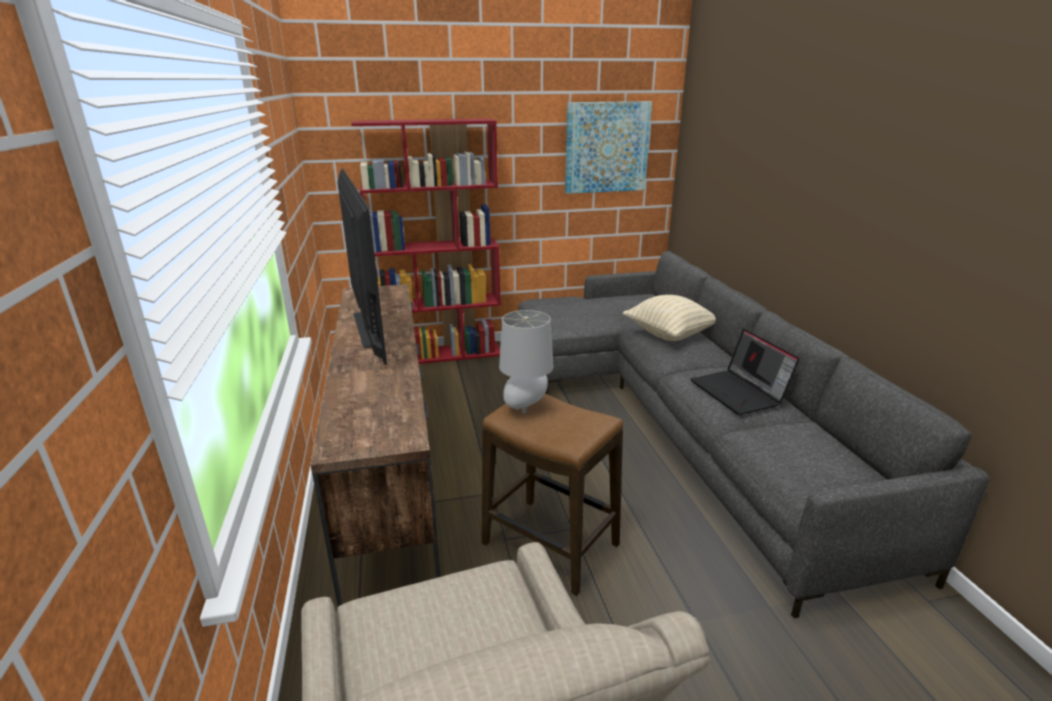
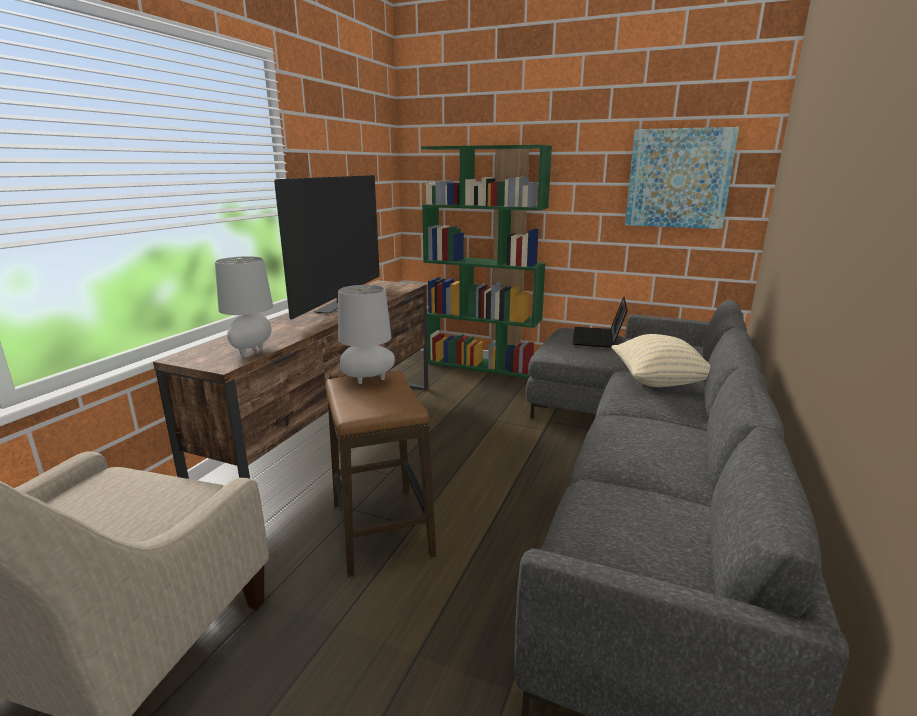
camera: 35 degrees right, 5 degrees down
(399, 414) = (252, 351): none -> grey table lamp
(441, 354) = (482, 365): red bookcase -> green bookcase
(739, 392) = (652, 448): laptop -> laptop (598, 338)

